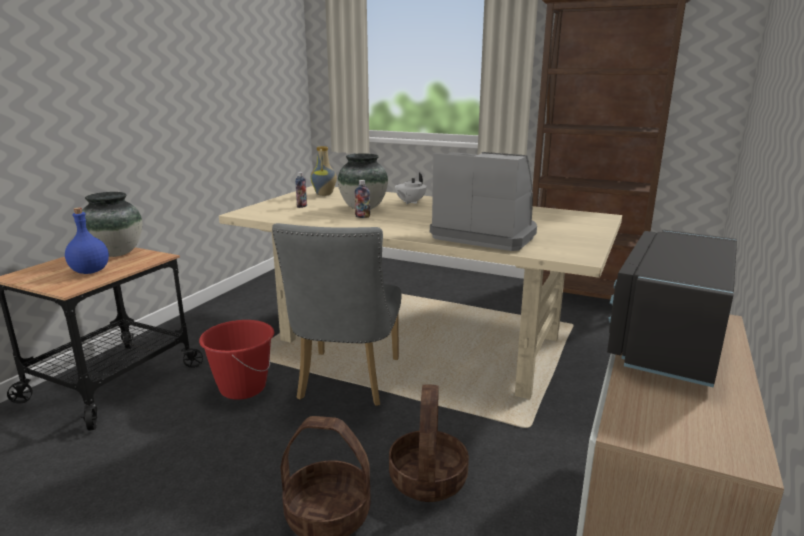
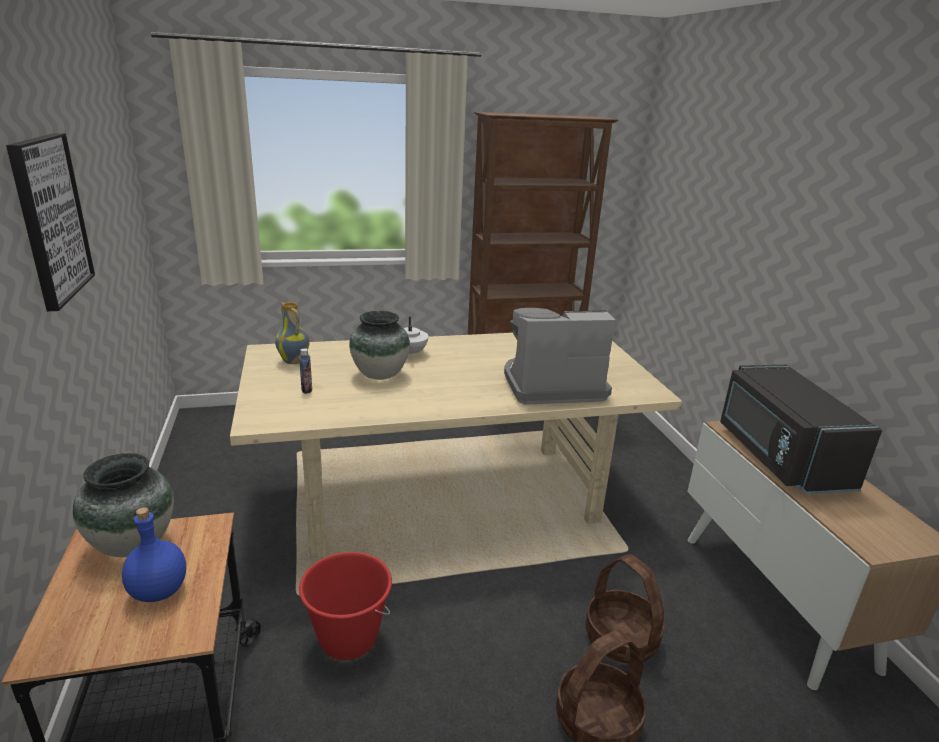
camera: 40 degrees left, 5 degrees up
(165, 62) = (50, 219): none -> picture
(346, 383) = (444, 578): grey chair -> none
(362, 217) = (404, 390): bottle -> none

